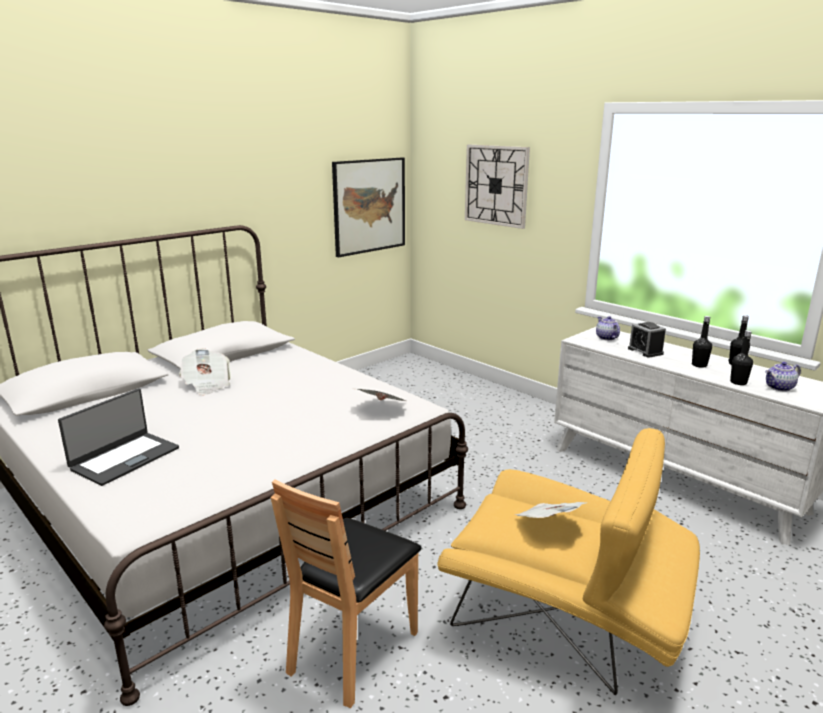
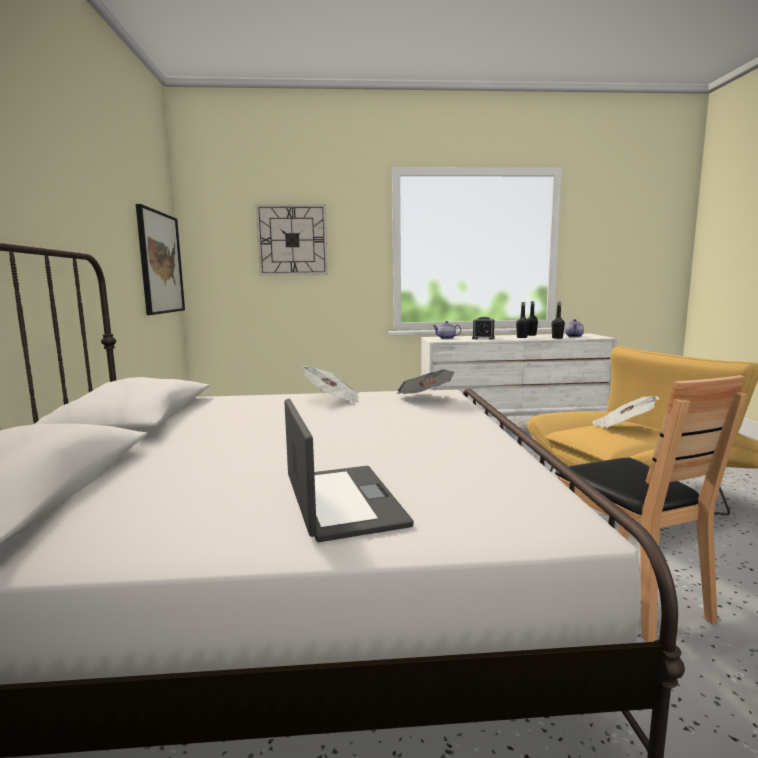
camera: 50 degrees left, 10 degrees down
(207, 384) = (208, 434): newspaper -> newspaper (333, 400)

